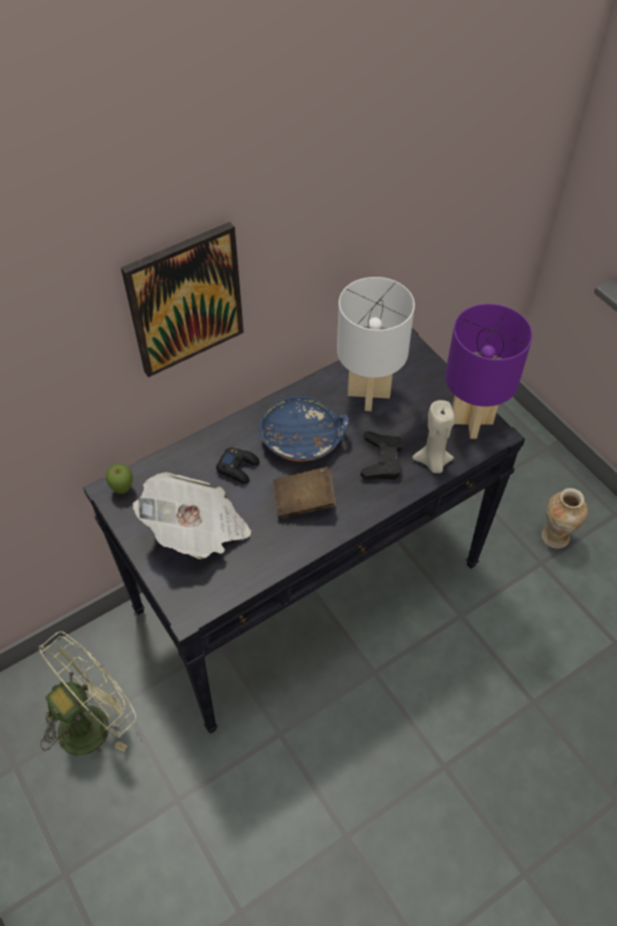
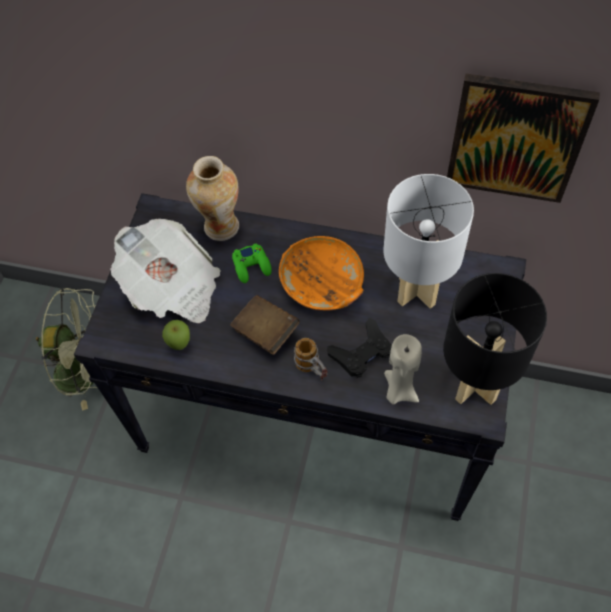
camera: 50 degrees right, 5 degrees up
(123, 490) = (162, 216): apple -> apple (180, 345)
(185, 300) = (261, 89): picture -> picture (516, 138)
(238, 468) = (252, 266): black game controller -> green game controller
(303, 439) = (323, 283): blue bowl -> orange bowl
(365, 497) = (313, 370): none -> mug
(472, 421) = (475, 386): purple table lamp -> black table lamp
(554, 537) = (555, 564): vase -> vase (220, 227)

